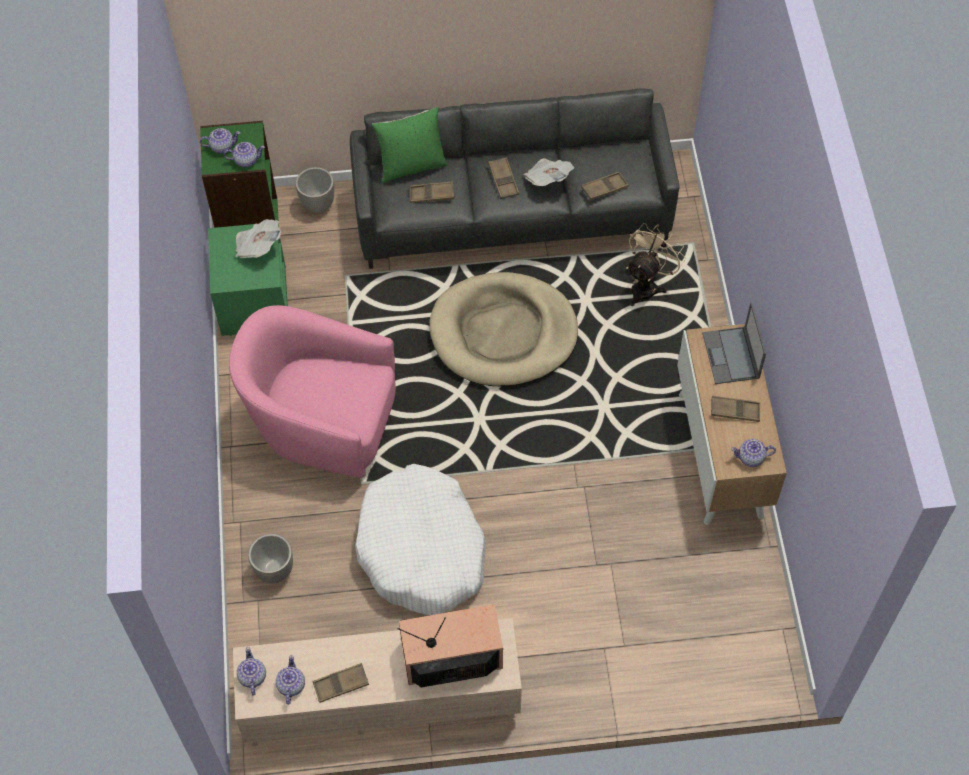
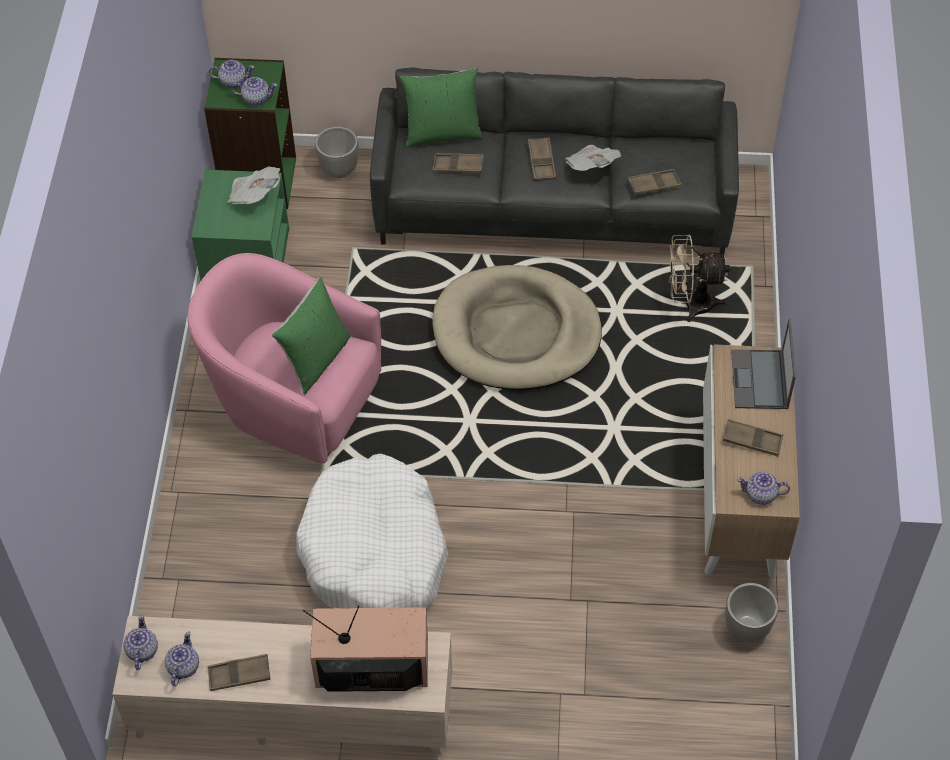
camera: 10 degrees right, 5 degrees down
(274, 570) = (204, 549): planter -> planter (746, 628)
(344, 390) = (315, 359): none -> green pillow
(647, 285) = (690, 304): beige fan -> beige fan turned 135 degrees counterclockwise

